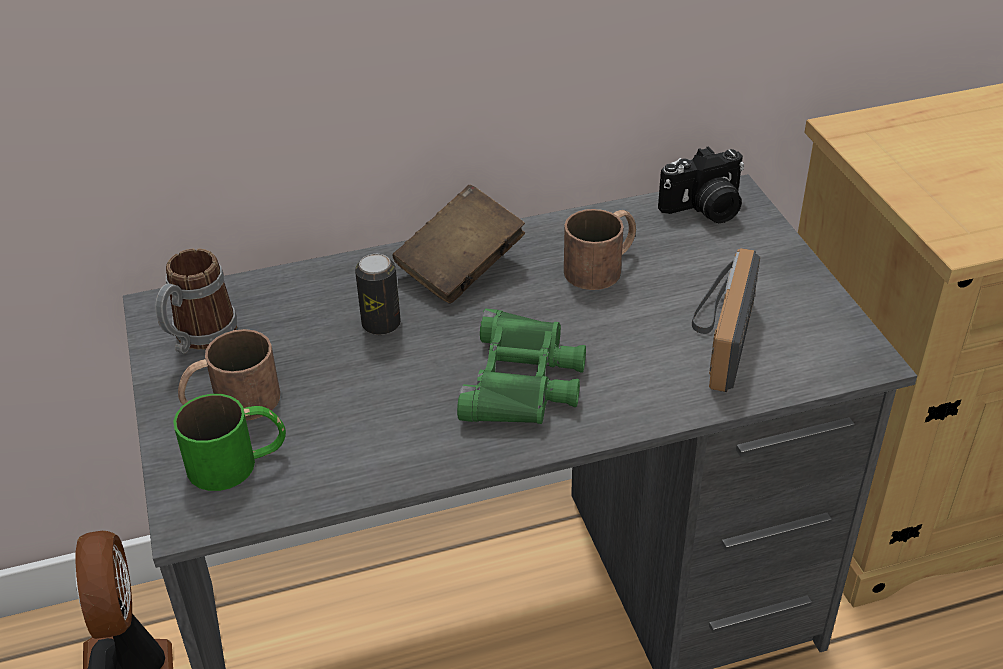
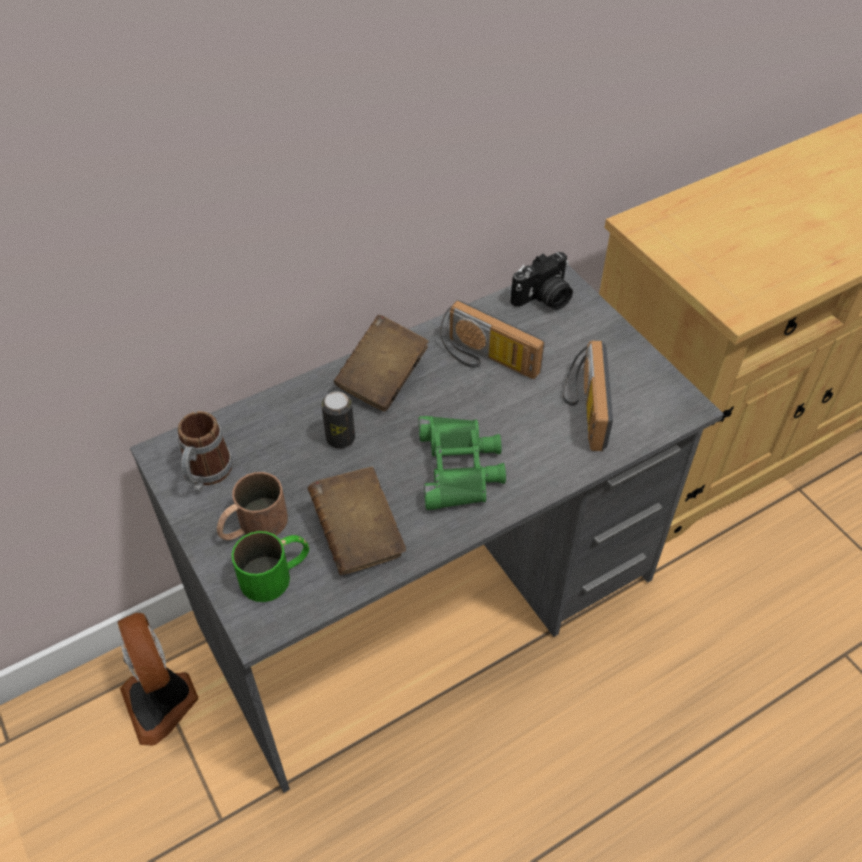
camera: 15 degrees left, 10 degrees up
(360, 435) = (358, 534): none -> brown book
(602, 266) = (485, 359): brown mug -> radio

